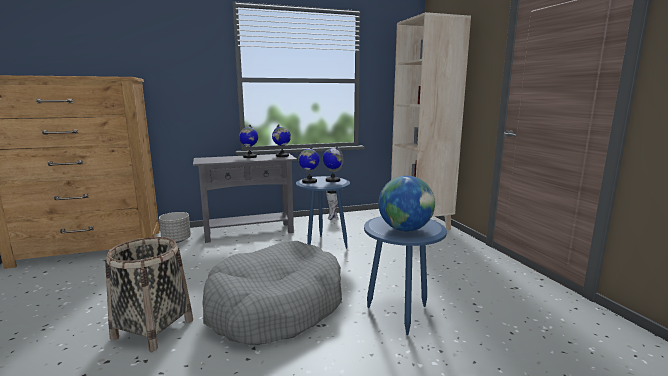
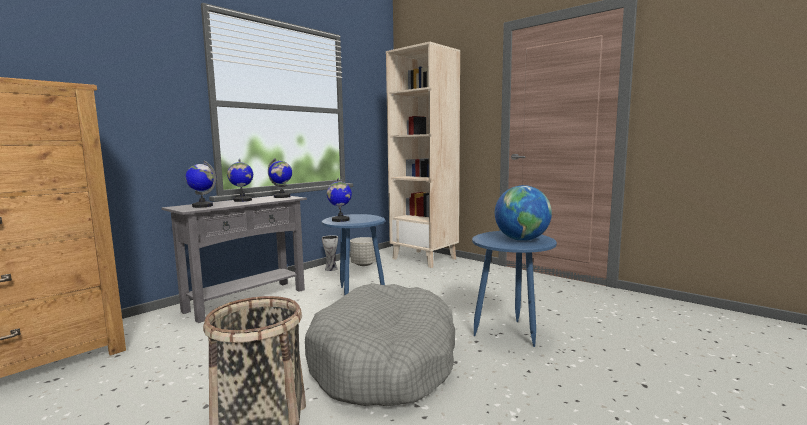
camera: 30 degrees left, 5 degrees down
(176, 240) = (148, 330): grey planter -> grey planter (364, 264)
(332, 180) = (362, 216): globe -> globe (202, 206)

